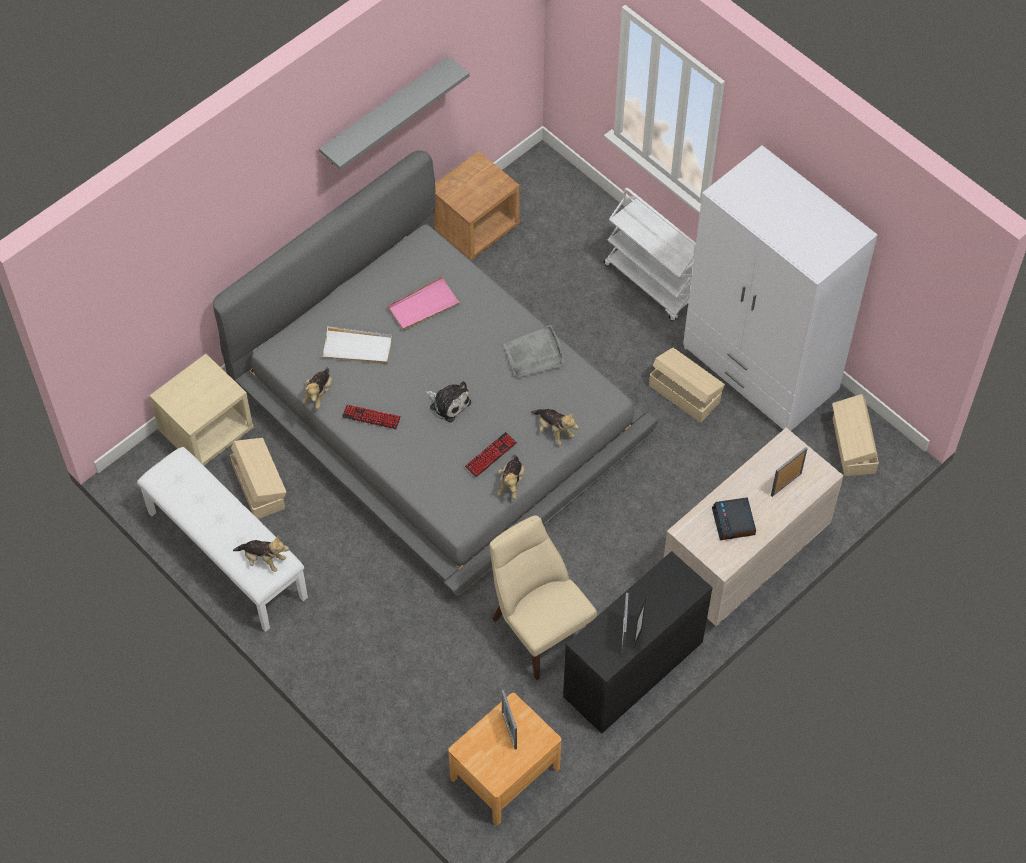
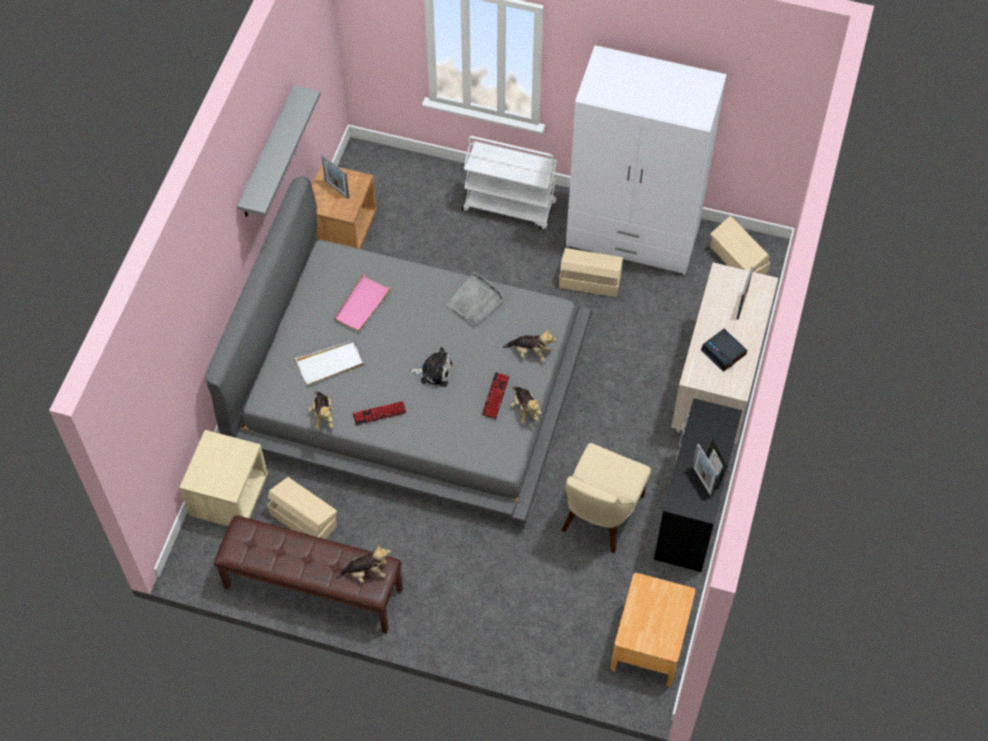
camera: 30 degrees left, 0 degrees up
(226, 555) = (313, 589): white bench -> brown bench
(509, 730) = (651, 603): picture frame -> picture frame (336, 189)
(538, 628) = (600, 516): beige chair -> beige chair turned 90 degrees counterclockwise

